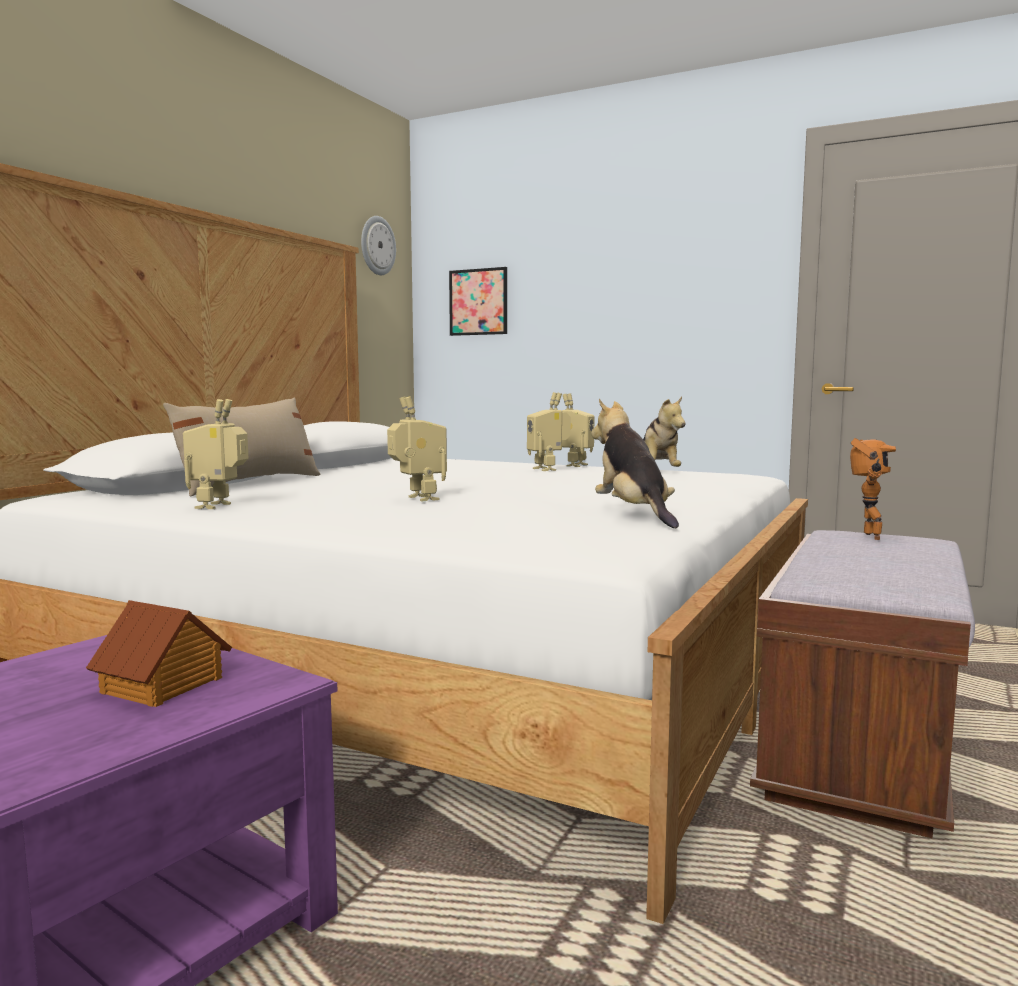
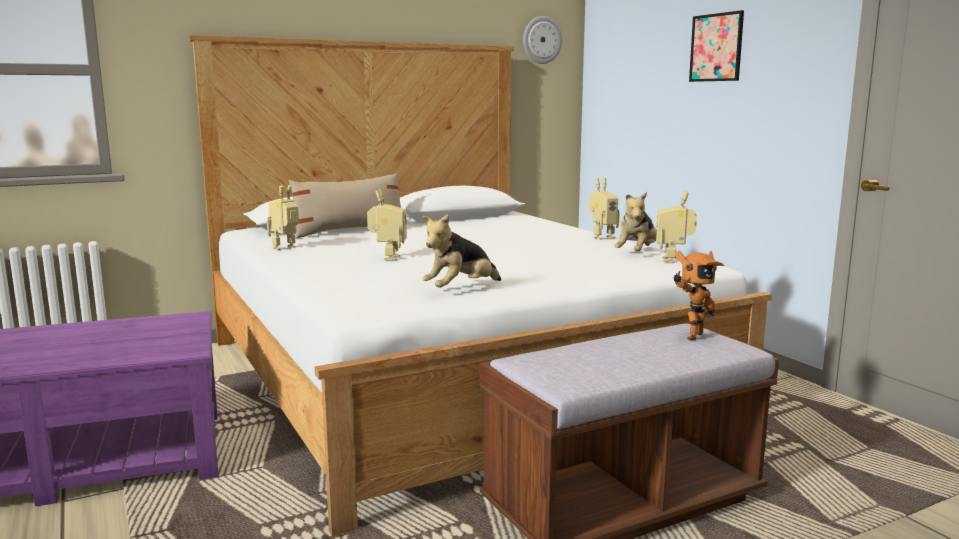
camera: 35 degrees right, 5 degrees up
(163, 685) = (152, 342): toy house -> none
(478, 302) = (621, 83): picture -> picture (716, 47)
(548, 469) = (560, 240): toy robot -> toy robot (674, 260)
(633, 514) = (461, 289): plush toy -> plush toy turned 150 degrees counterclockwise

